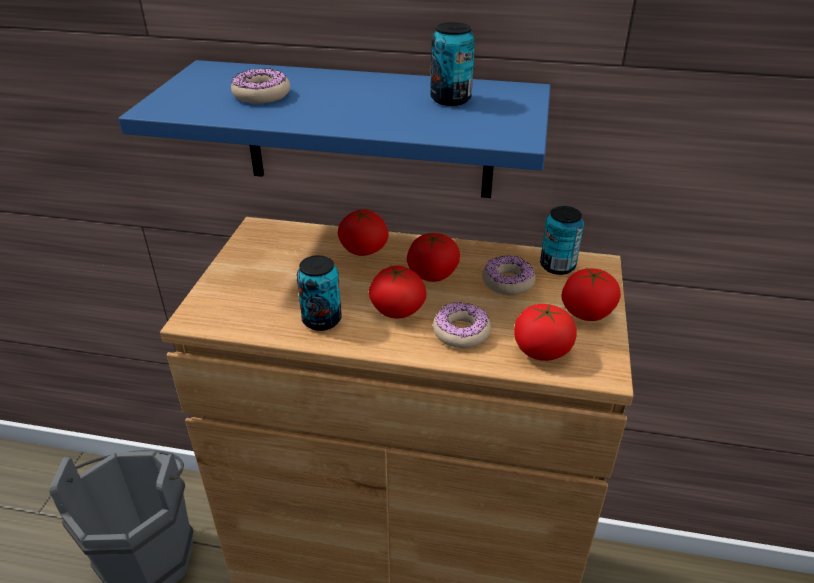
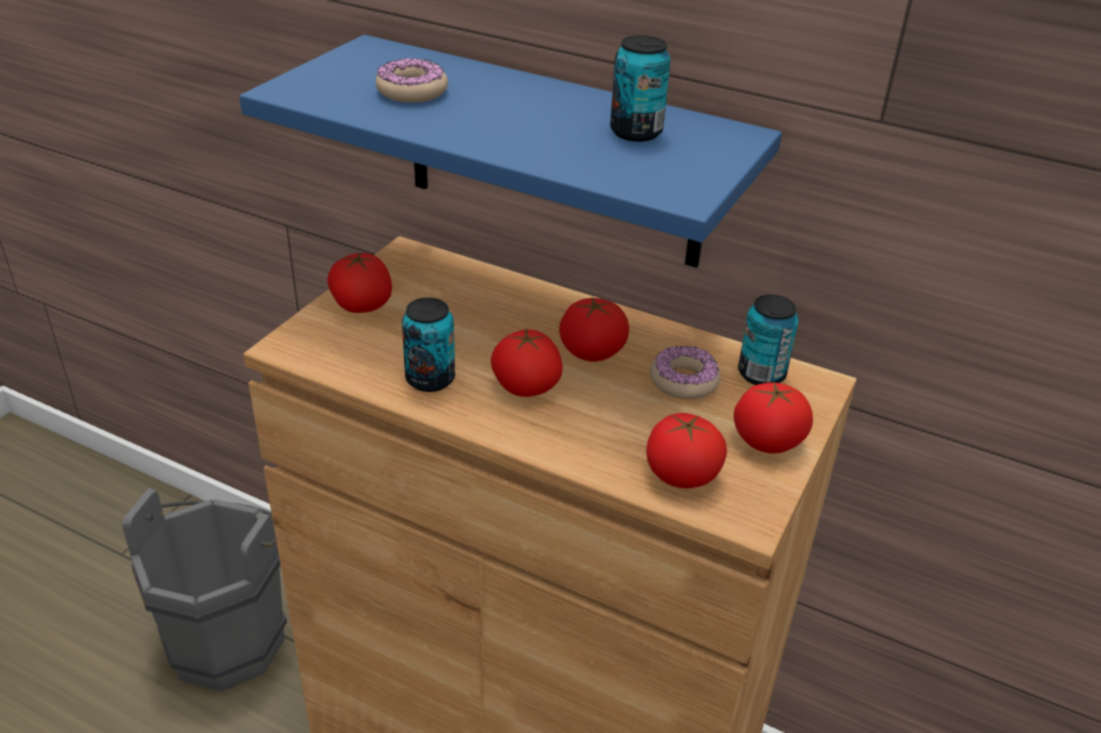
camera: 15 degrees right, 0 degrees up
(364, 250) = (521, 304): tomato -> tomato (362, 306)
(461, 332) = (591, 430): donut -> none

